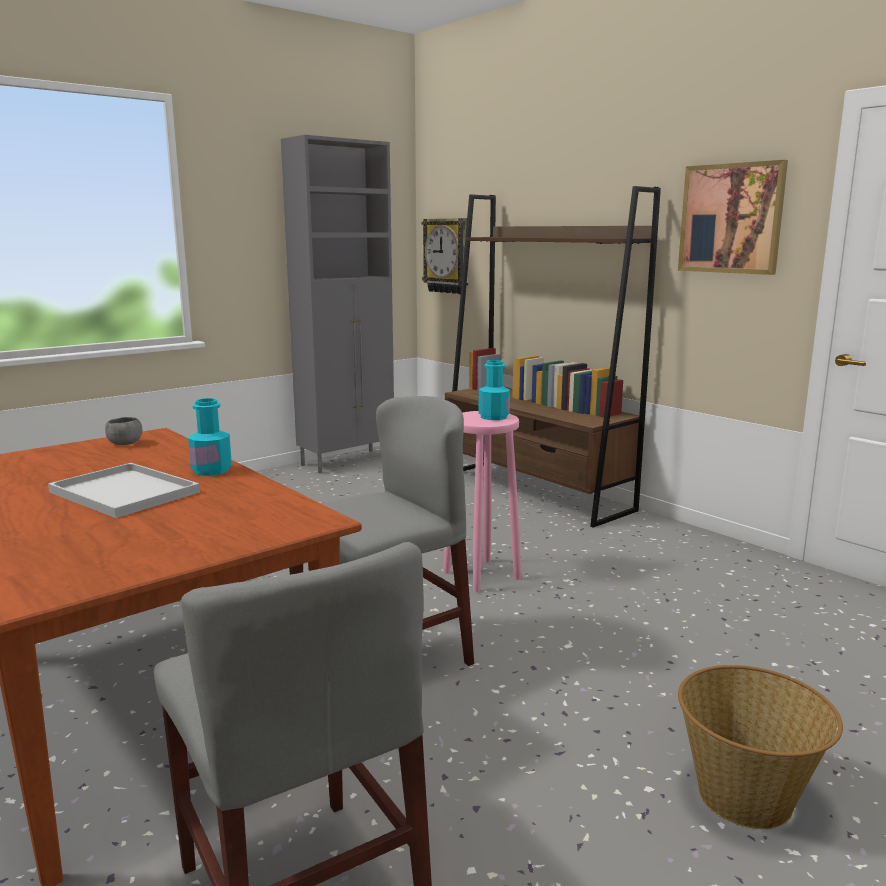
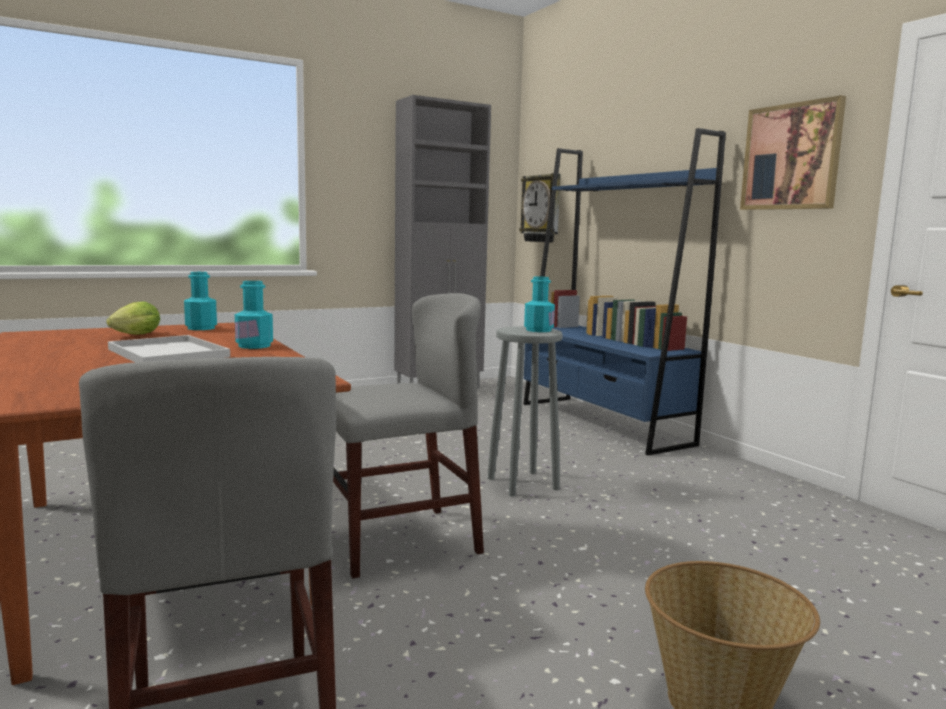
camera: 10 degrees right, 5 degrees down
(57, 464) = (133, 335): none -> lettuce
(125, 444) = (201, 328): grey bowl -> turquoise bottle
(481, 575) = (522, 483): pink stool -> grey stool
(535, 491) = (603, 423): brown bookcase -> blue bookcase

